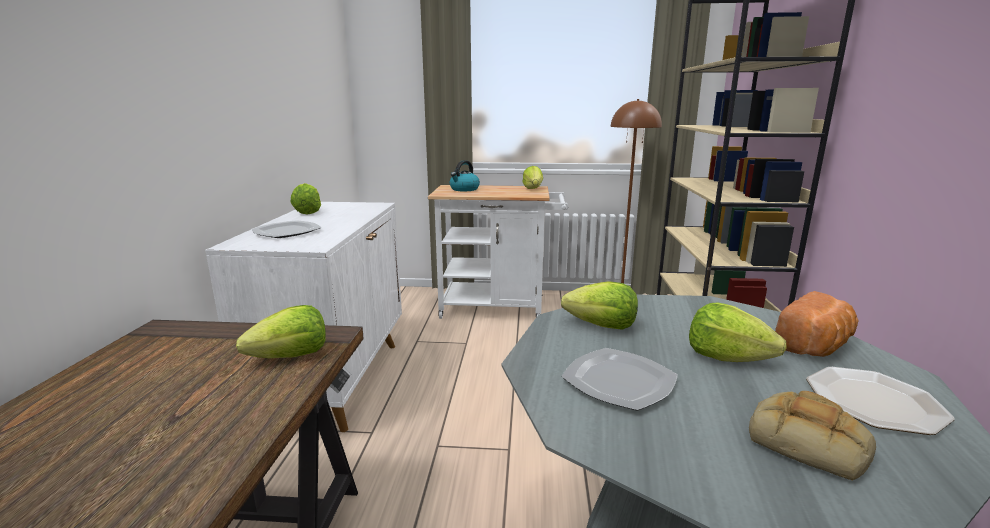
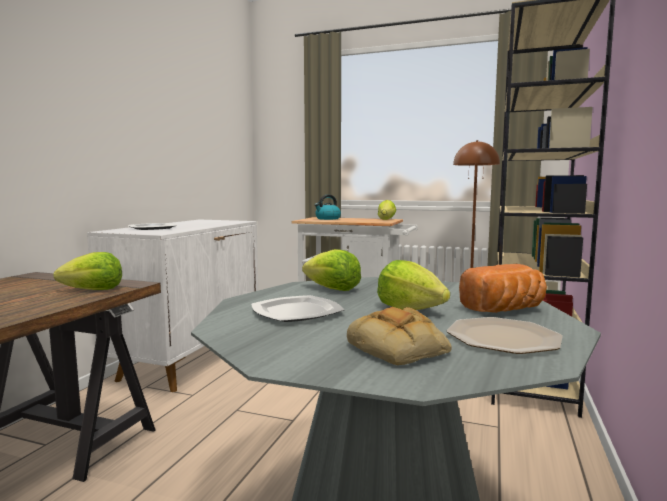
camera: 15 degrees right, 10 degrees down
(308, 212) = (184, 222): lettuce -> none

